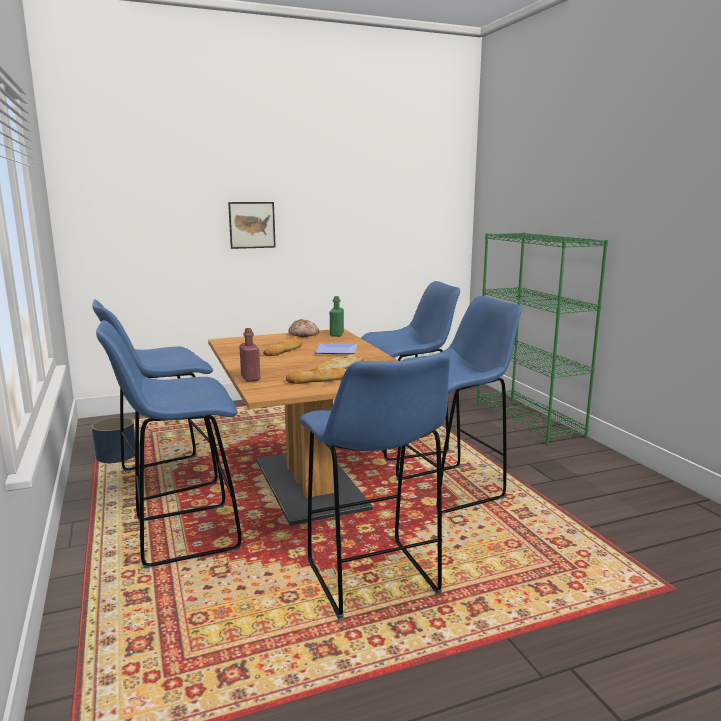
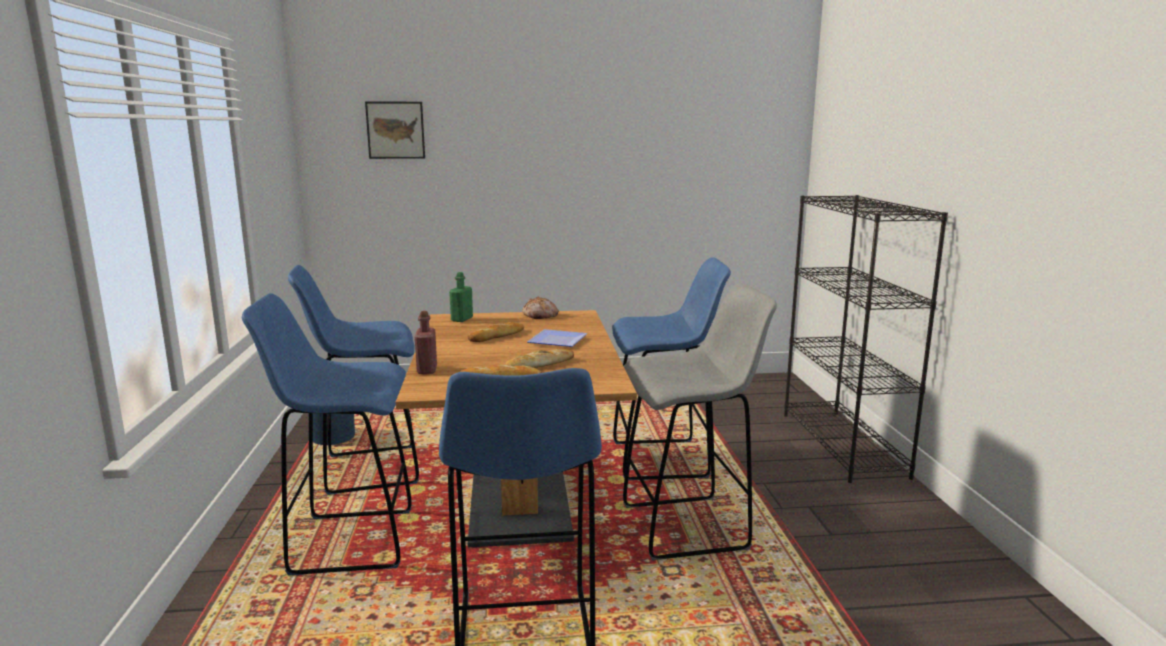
camera: 15 degrees right, 0 degrees up
(252, 225) = (518, 178): picture -> picture (395, 130)
(336, 334) = (578, 318): green bottle -> green bottle (462, 319)
(452, 489) = (688, 527): blue stool -> grey stool
(528, 420) = (843, 444): green bookcase -> black bookcase

